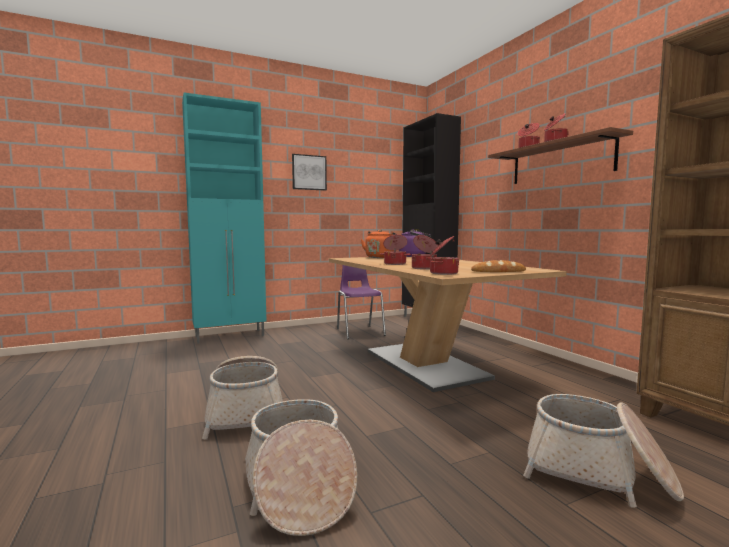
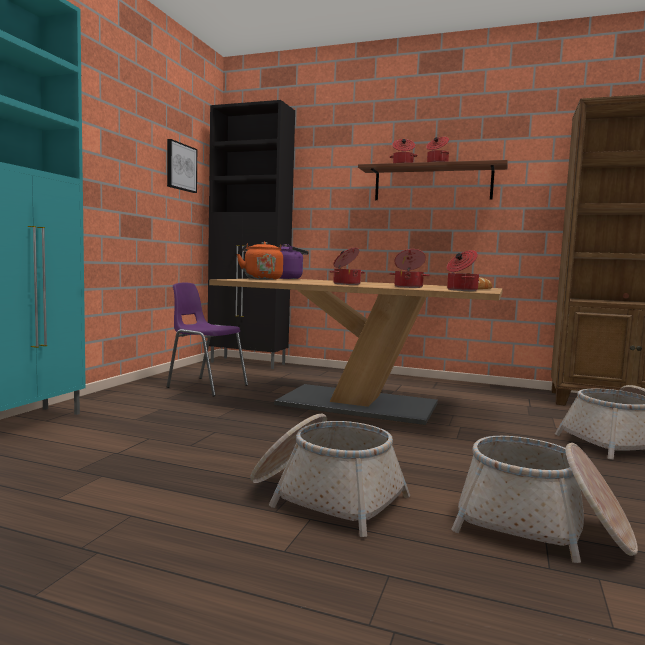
camera: 45 degrees left, 0 degrees up
(309, 172) = (108, 144): picture -> picture (181, 167)

